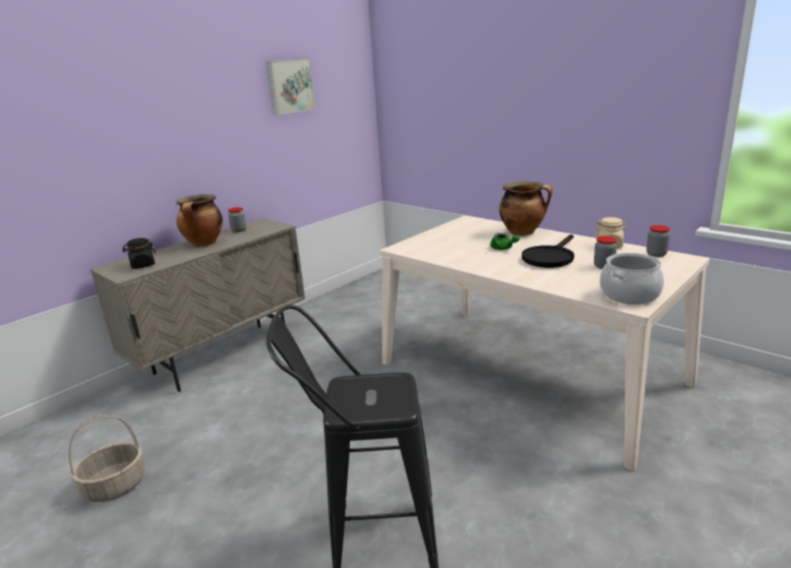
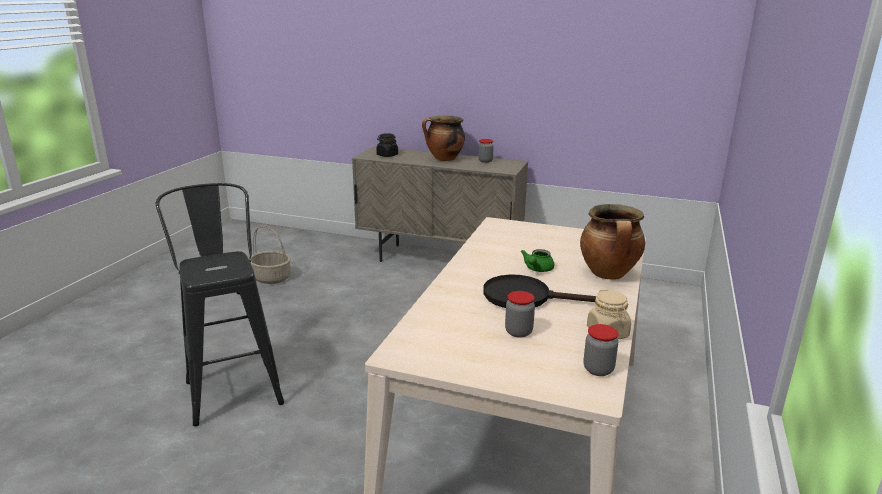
camera: 65 degrees right, 0 degrees up
(290, 86) = (601, 35): picture -> none
(630, 295) = (427, 351): cooking pot -> none

